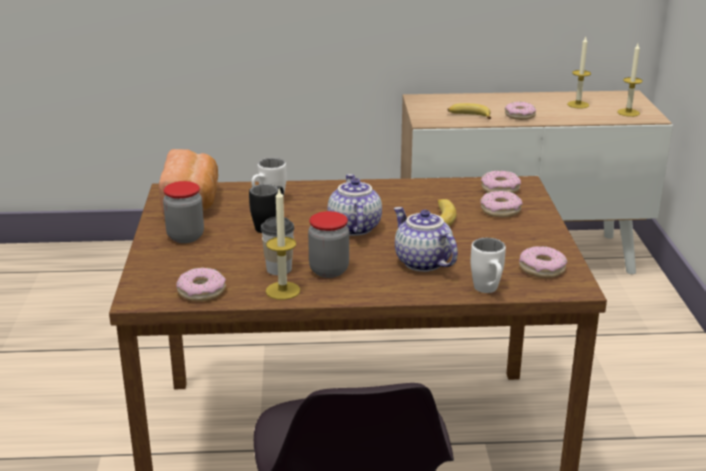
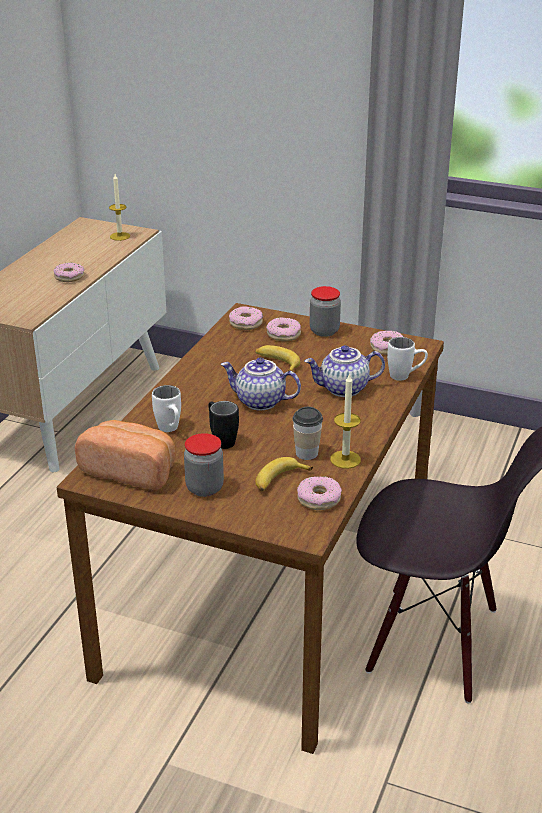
camera: 65 degrees left, 5 degrees up
(329, 270) = (326, 431): jar -> jar (324, 331)
(469, 116) = (41, 297): banana -> banana (279, 480)
(578, 104) = (78, 248): candle -> none

